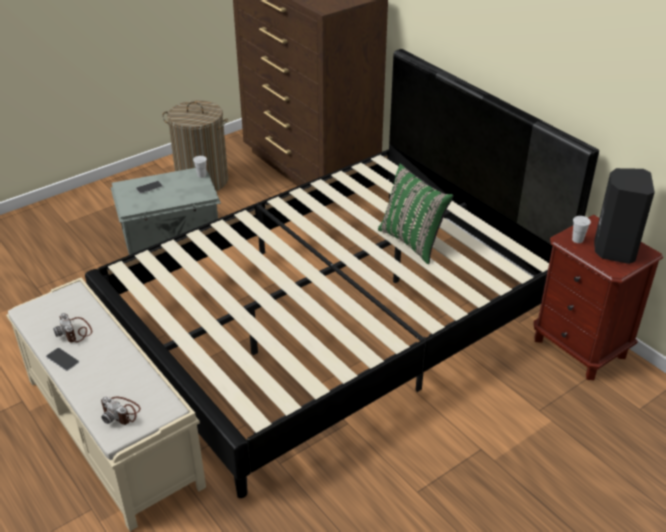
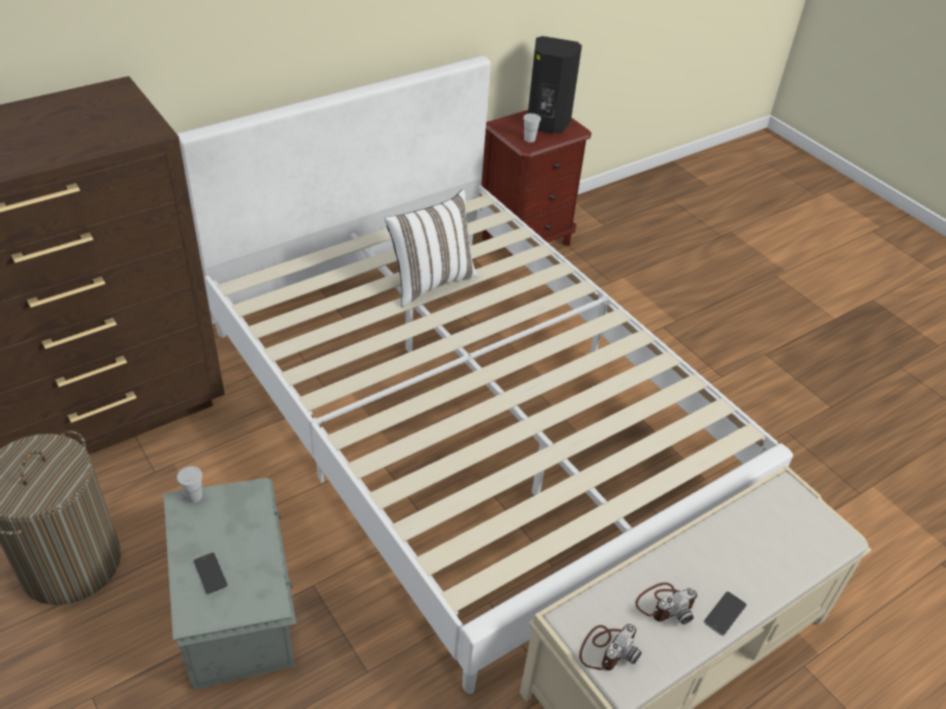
camera: 90 degrees left, 5 degrees up
(121, 412) = (804, 535): camera -> camera (607, 649)
(334, 318) = (468, 415): black bed -> white bed
(412, 241) = (430, 282): green pillow -> white pillow

